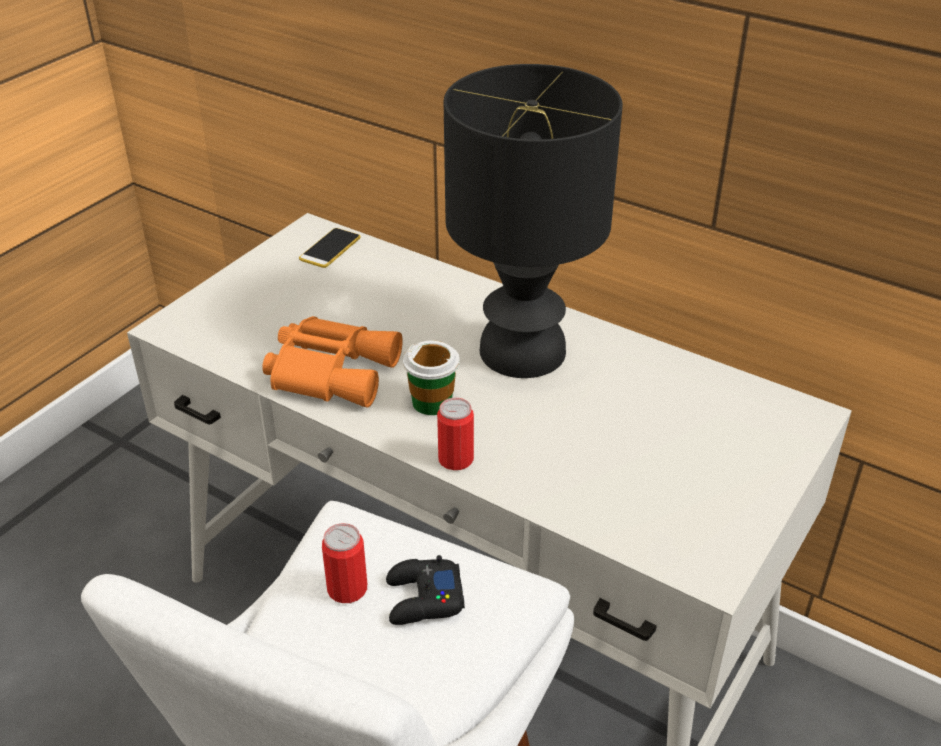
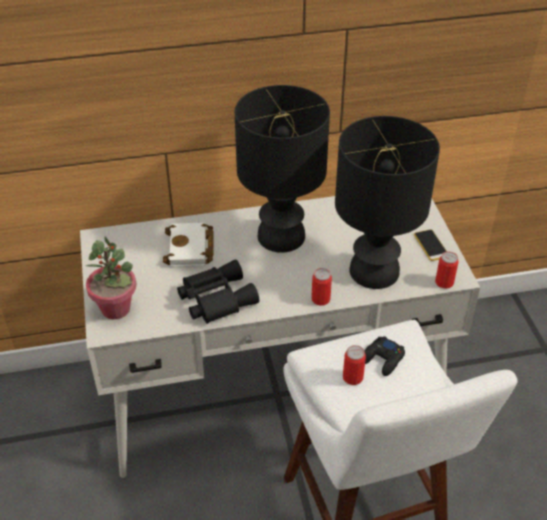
camera: 45 degrees left, 5 degrees up
(215, 312) = (116, 308): none -> potted plant
(330, 248) = (123, 241): phone -> phone (431, 245)
(332, 370) = (215, 298): orange binoculars -> black binoculars
(389, 300) = (191, 249): none -> white book
(432, 402) = (278, 282): cup -> none
(587, 473) = (373, 270): none -> black table lamp
(677, 564) = (444, 282): none -> can

